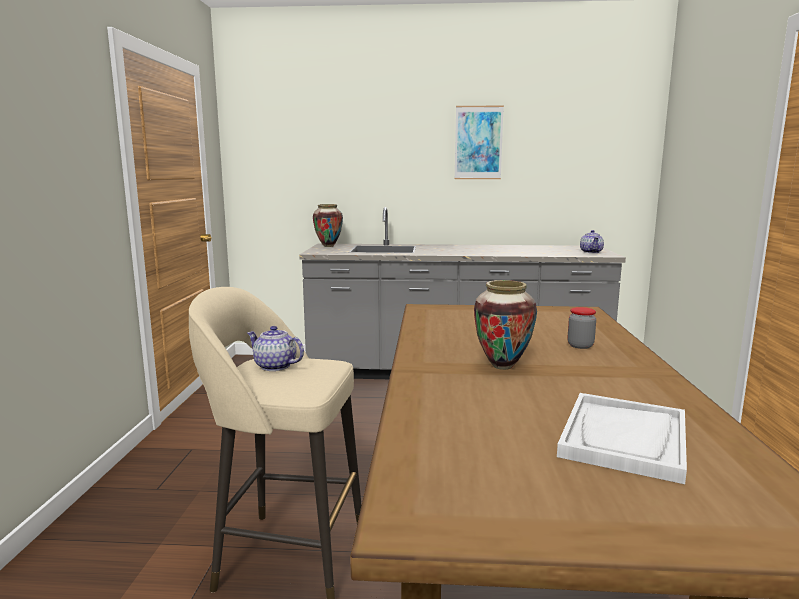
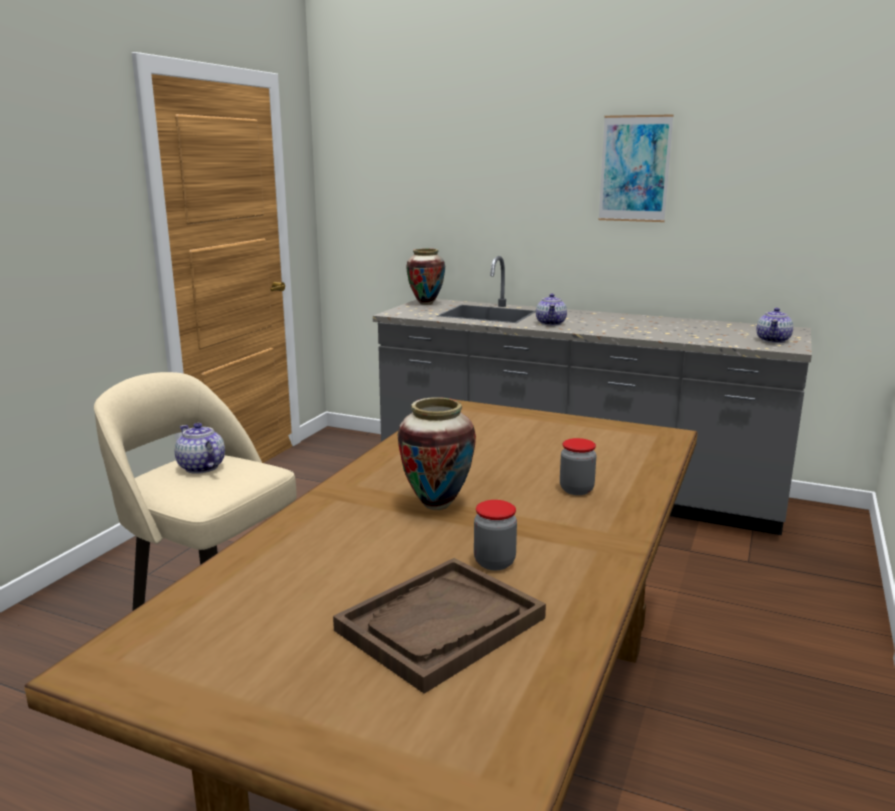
camera: 20 degrees right, 5 degrees up
(438, 251) = (551, 323): none -> teapot
(597, 394) = (494, 562): none -> jar
(624, 438) = (440, 625): white tray -> brown tray

